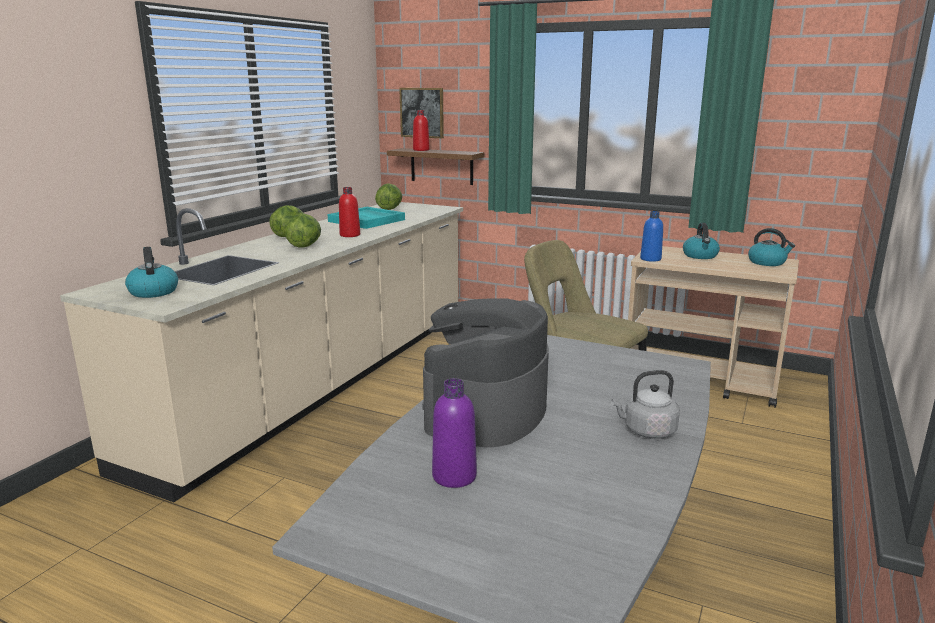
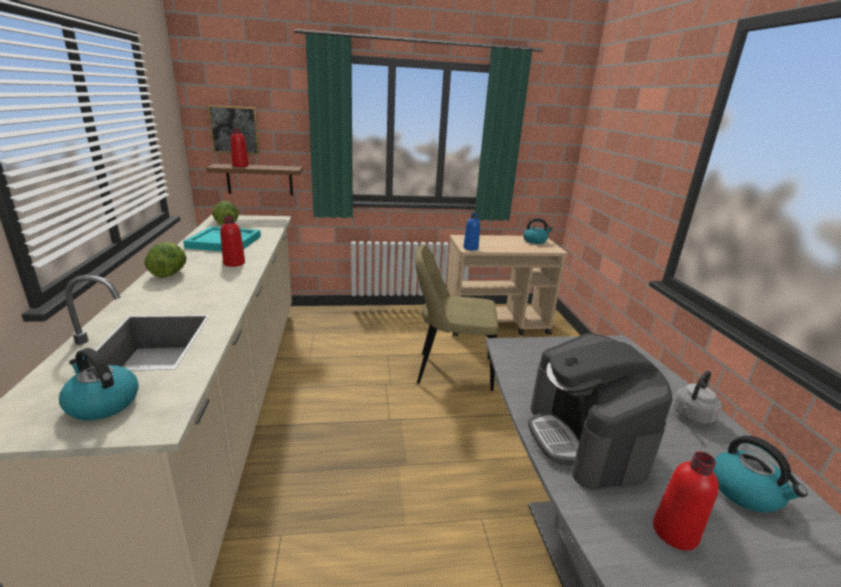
camera: 35 degrees left, 5 degrees up
(305, 246) = (206, 286): lettuce -> none
(454, 476) = (674, 532): purple bottle -> red bottle
(700, 256) = (494, 240): kettle -> kettle (746, 492)

